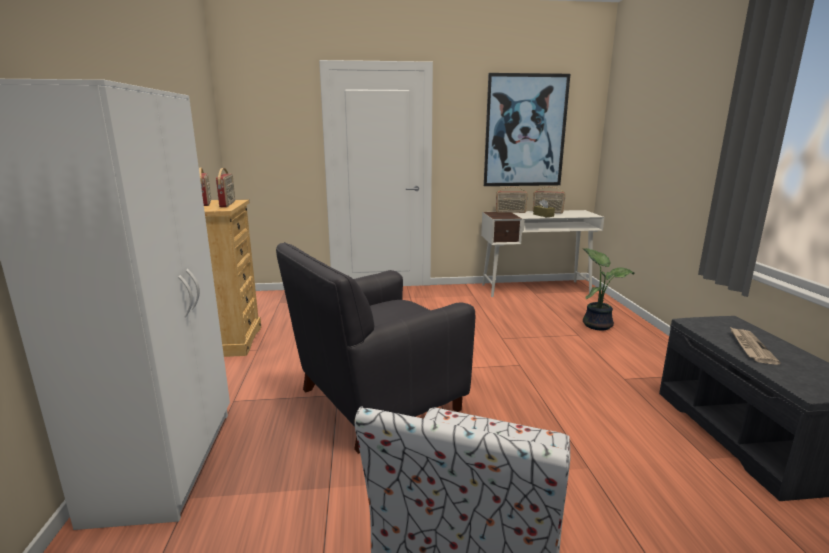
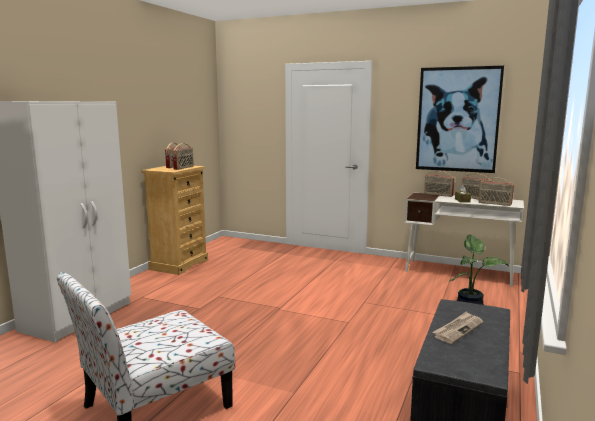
camera: 30 degrees right, 5 degrees down
(375, 400) = (216, 317): black armchair -> none
(575, 215) = (494, 204): none -> radio

